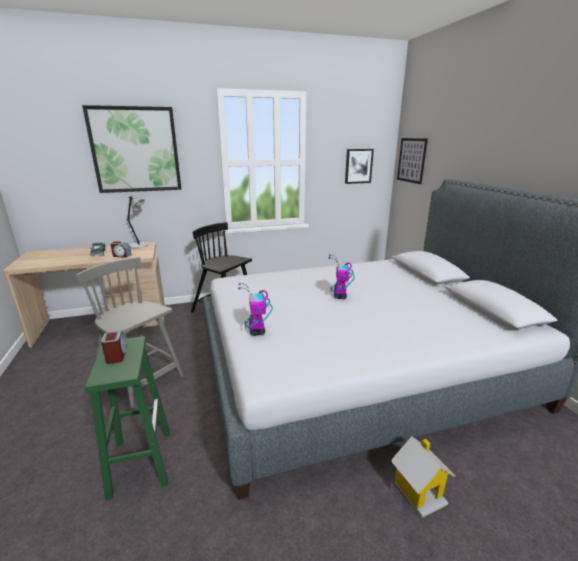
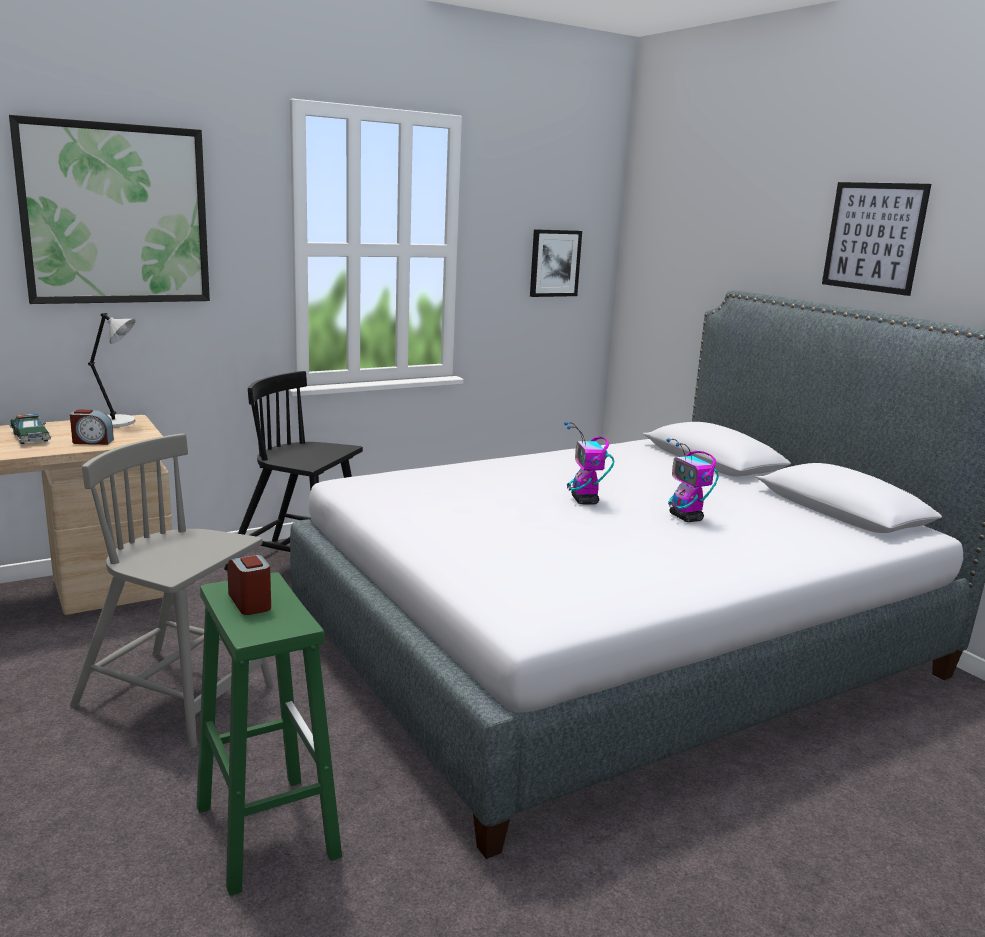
camera: 15 degrees left, 5 degrees down
(257, 331) = (472, 559): toy robot -> toy robot (686, 518)
(411, 160) = (655, 255): picture -> picture (874, 237)
(419, 491) = (778, 806): toy house -> none

